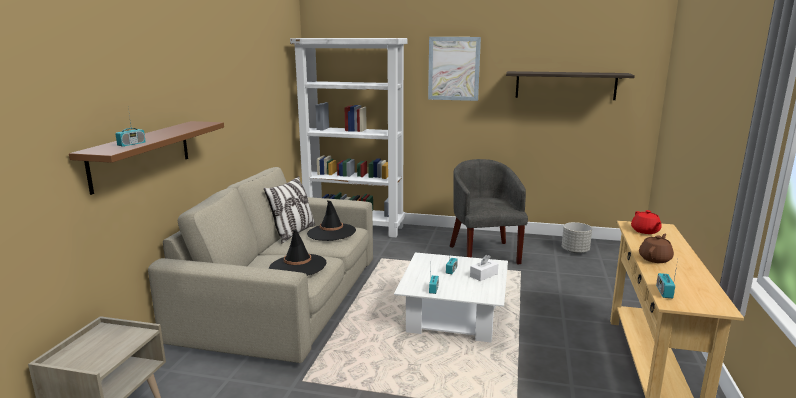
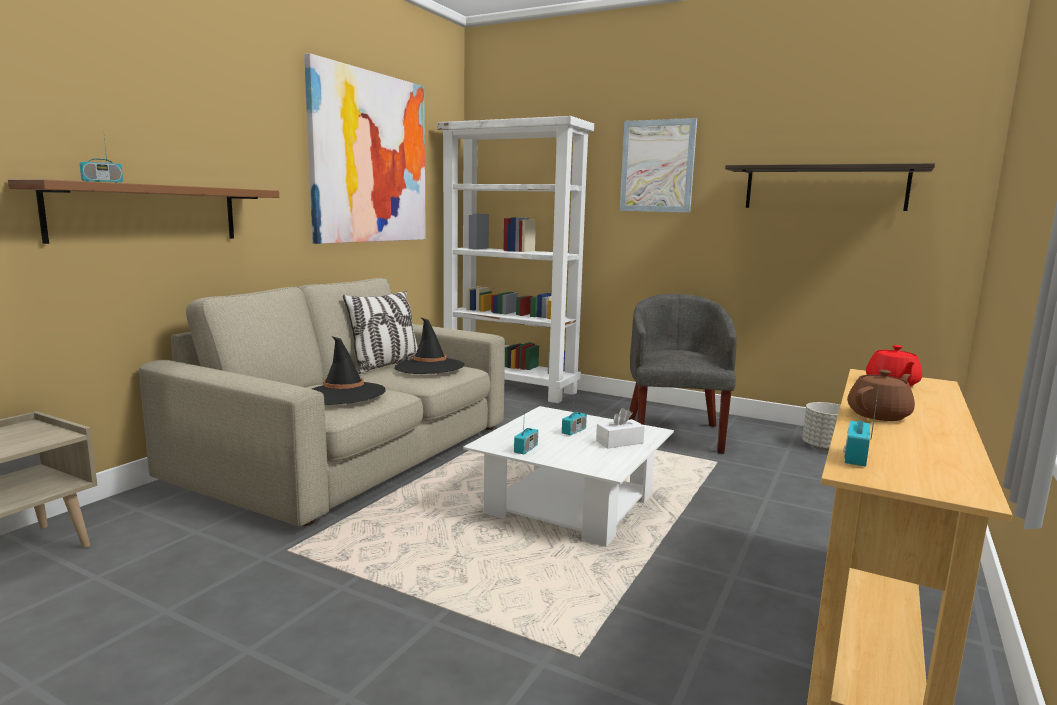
camera: 15 degrees right, 5 degrees down
(254, 76) = (370, 158): none -> picture

